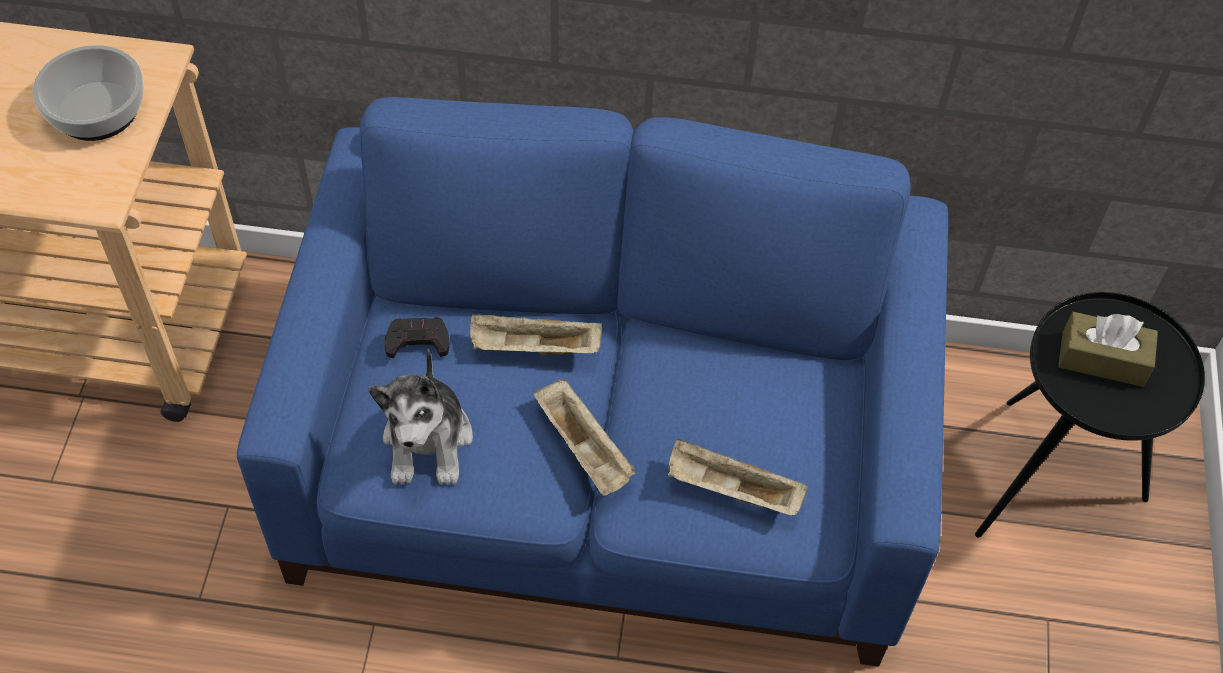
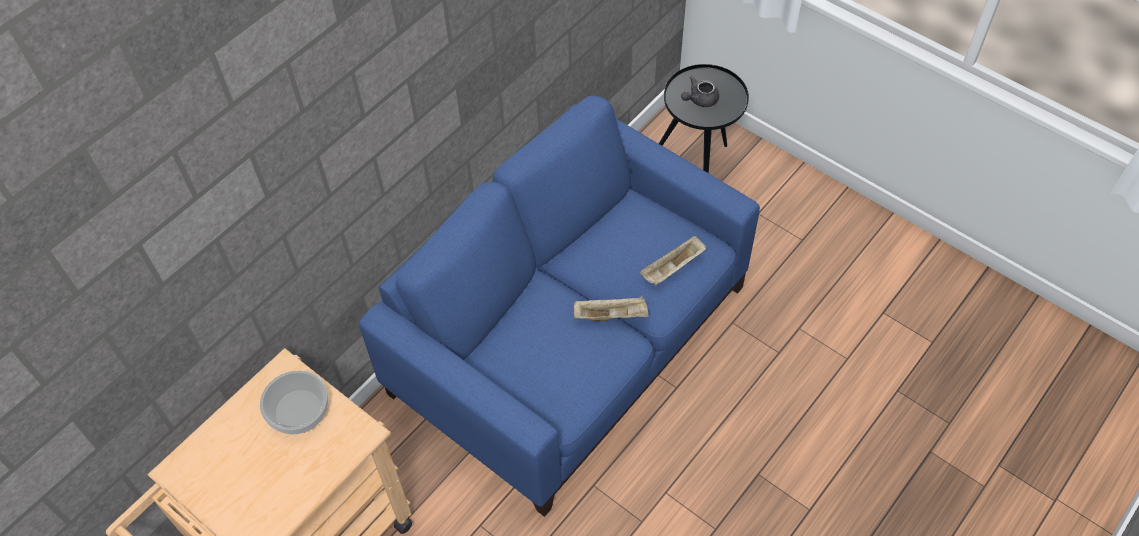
camera: 55 degrees left, 0 degrees up
(417, 340) = (502, 356): black game controller -> none
(428, 440) = (565, 377): plush toy -> none
(533, 348) = (540, 309): beige tray -> none
(1102, 359) = (699, 99): brown tissue box -> grey teapot

